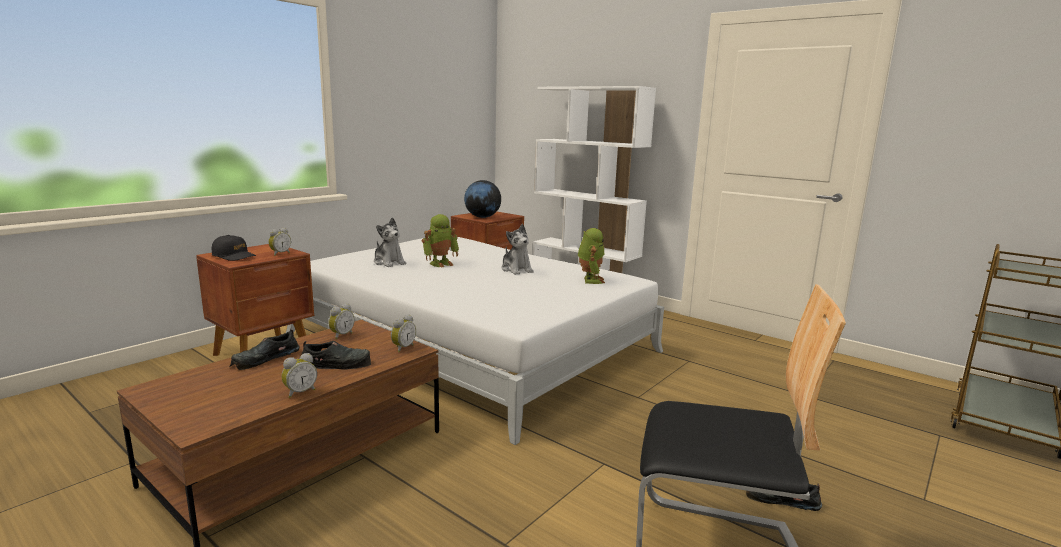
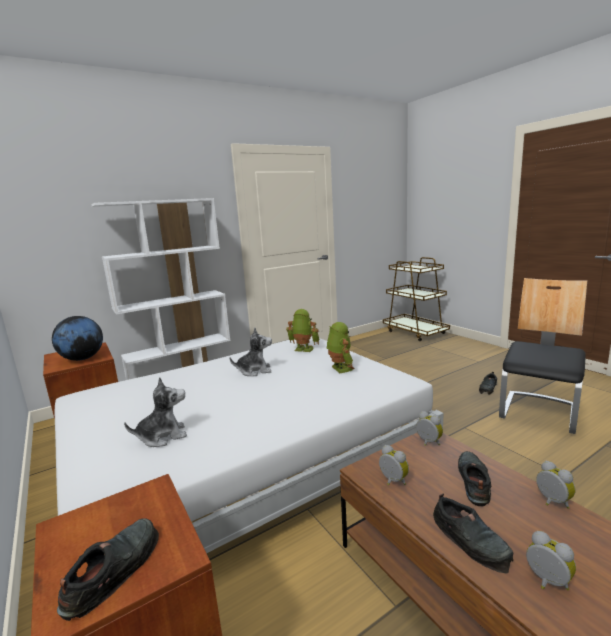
camera: 70 degrees left, 0 degrees up
(234, 256) = (115, 569): black cap -> black shoe
(280, 254) = (146, 505): alarm clock -> alarm clock (546, 582)
(440, 263) = (205, 402): toy robot -> toy robot (340, 368)

